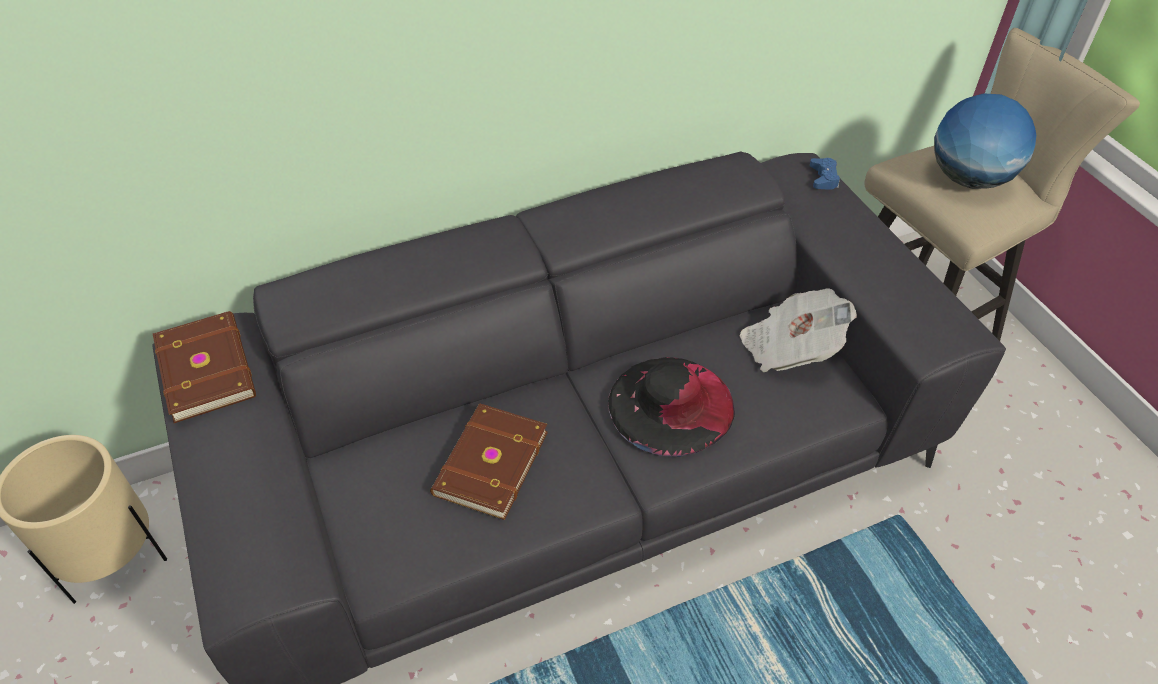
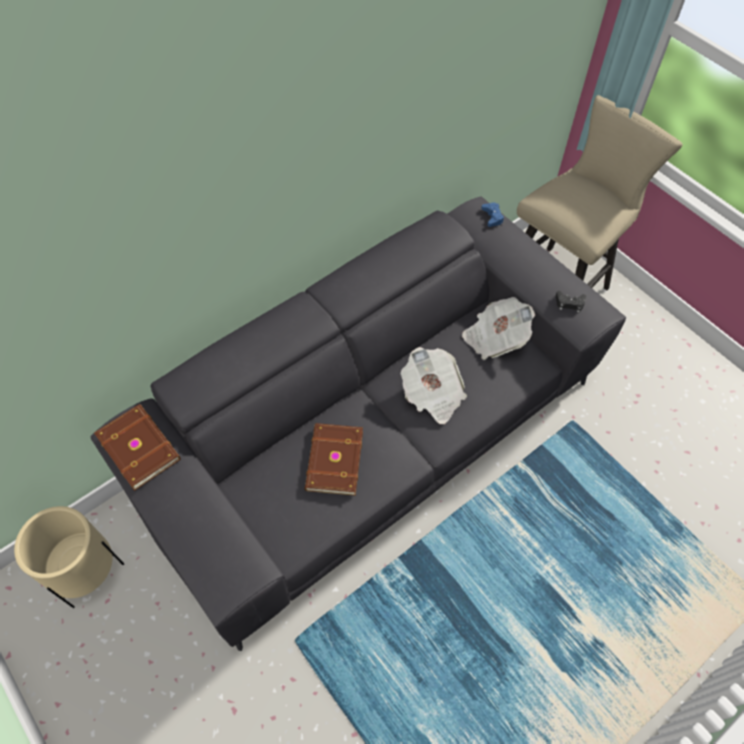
camera: 15 degrees left, 10 degrees up
(670, 405) = (432, 394): black hat -> newspaper
(915, 309) = (569, 303): none -> black game controller
(969, 179) = (583, 202): globe -> none

